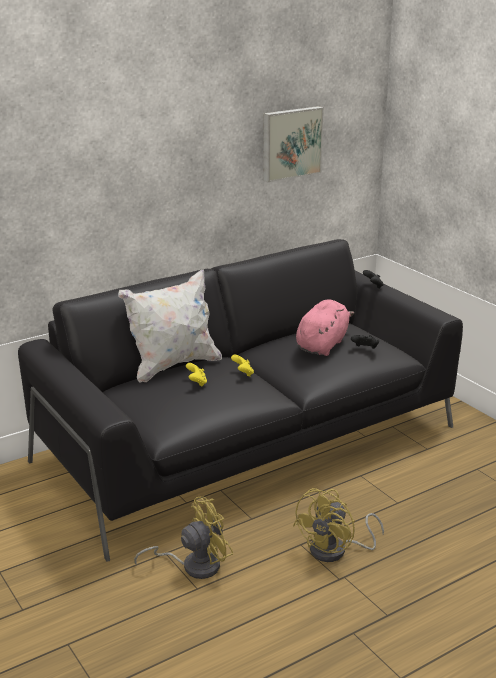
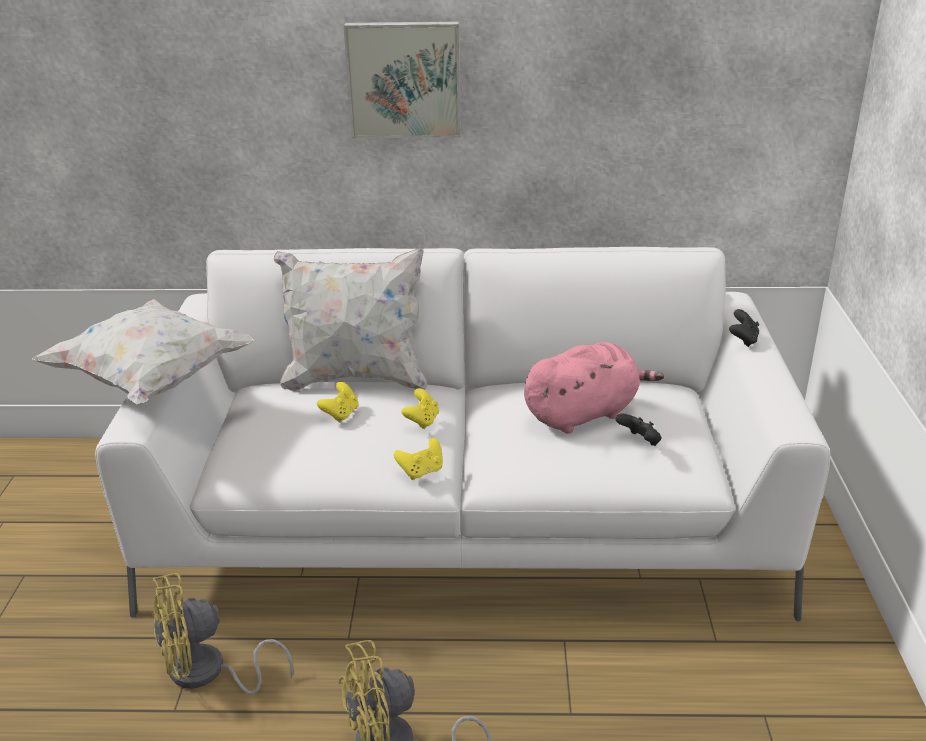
camera: 35 degrees right, 5 degrees up
(83, 391) = (153, 380): none -> white pillow
(193, 565) = (207, 674): yellow fan -> yellow fan turned 150 degrees clockwise
(247, 443) = (466, 521): black sofa -> white sofa
(272, 396) = (421, 472): none -> yellow game controller
(290, 143) = (655, 72): picture -> picture (404, 79)

